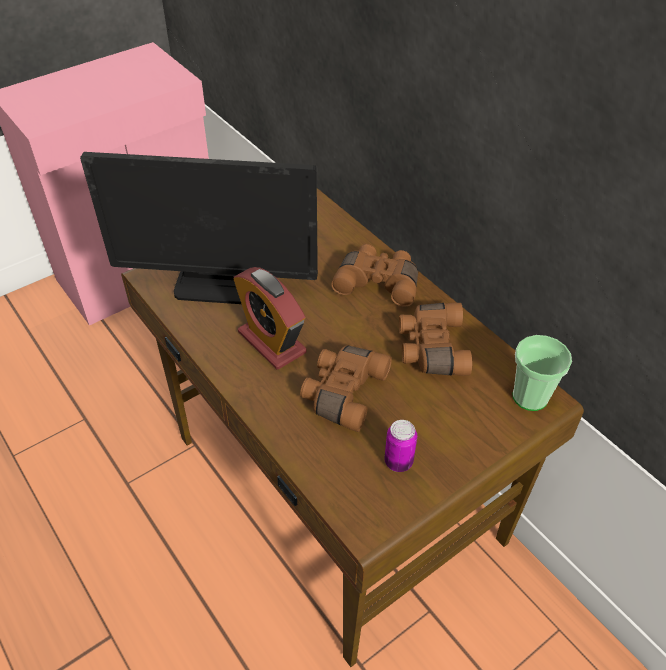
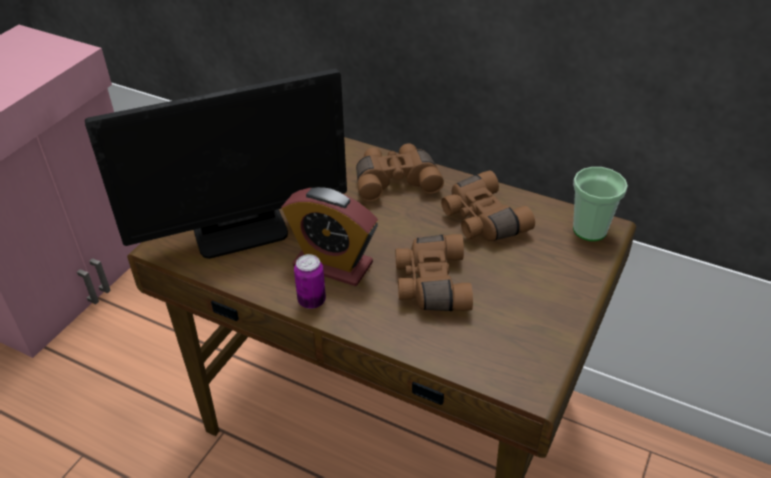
camera: 25 degrees left, 5 degrees down
(398, 462) = (520, 323): can -> can (311, 301)

